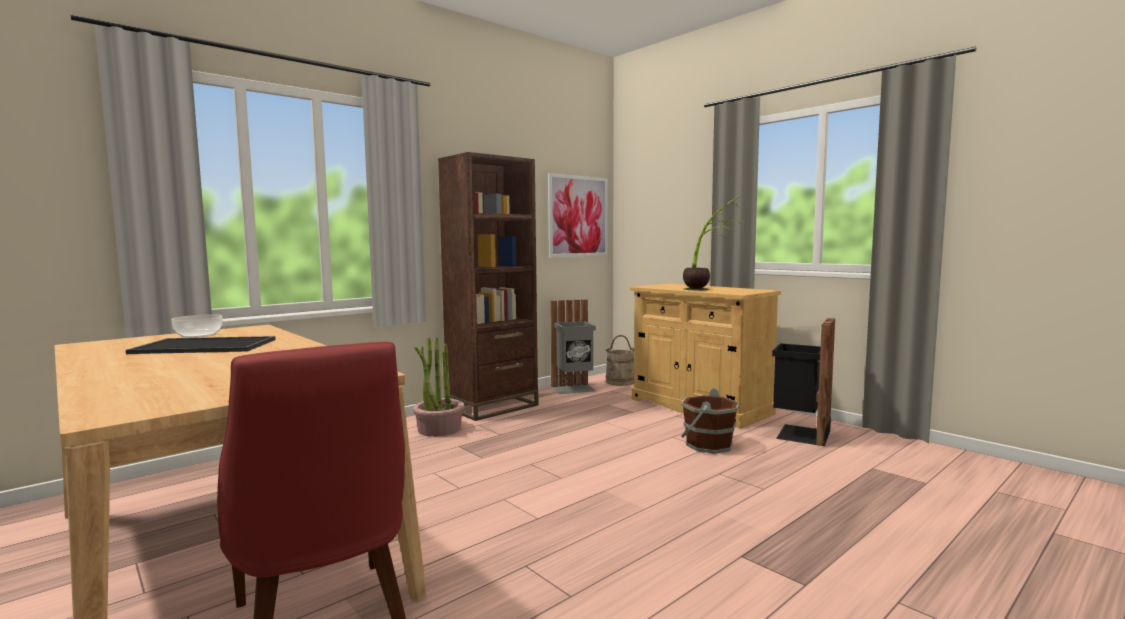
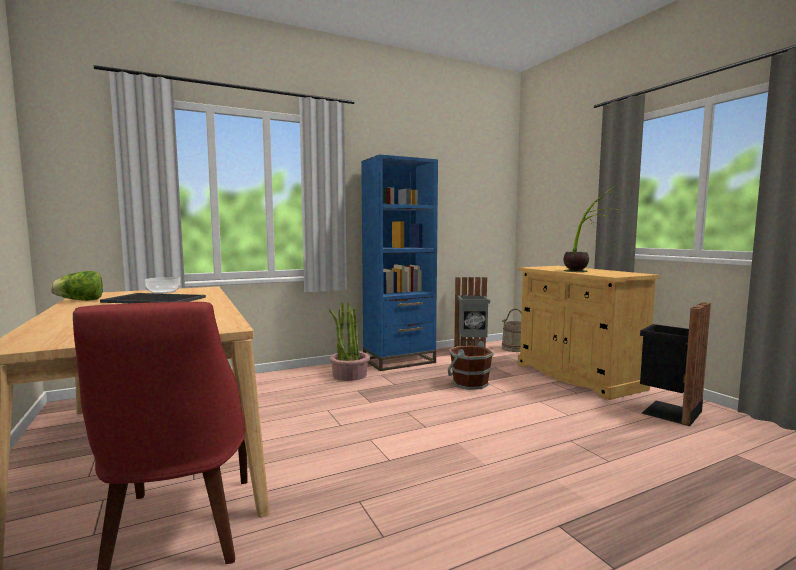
camera: 15 degrees right, 0 degrees up
(90, 353) = (81, 301): none -> lettuce
(493, 407) = (399, 361): brown bookcase -> blue bookcase
(578, 216) = (483, 208): picture -> none
(708, 445) = (570, 412): brown bucket -> brown bucket (469, 383)

